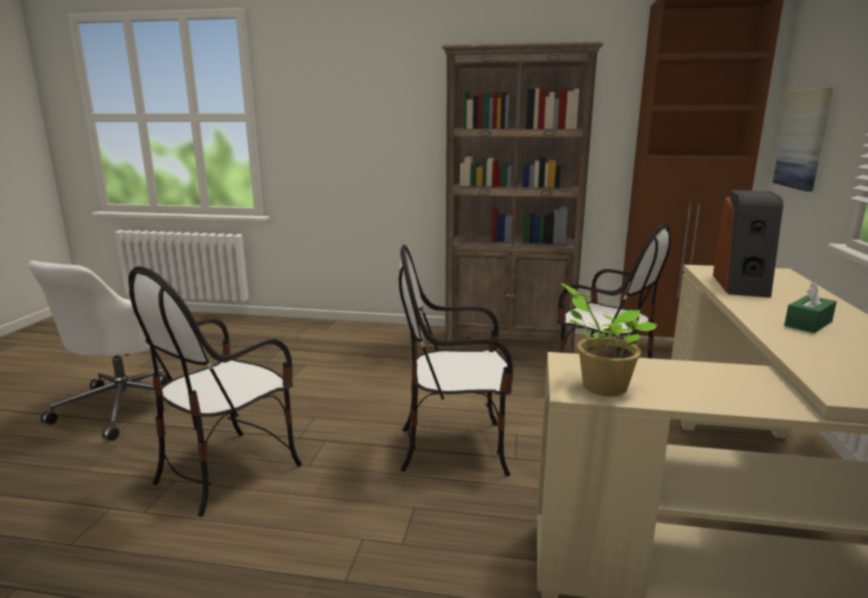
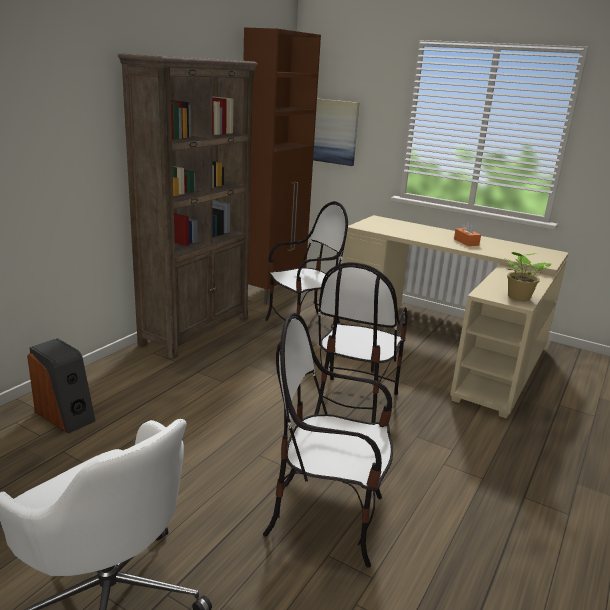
camera: 70 degrees left, 5 degrees up
(228, 470) = (327, 518): chair -> chair turned 135 degrees clockwise
(742, 285) = (399, 231): speaker -> speaker (66, 415)
(808, 324) = (466, 242): green tissue box -> orange tissue box

